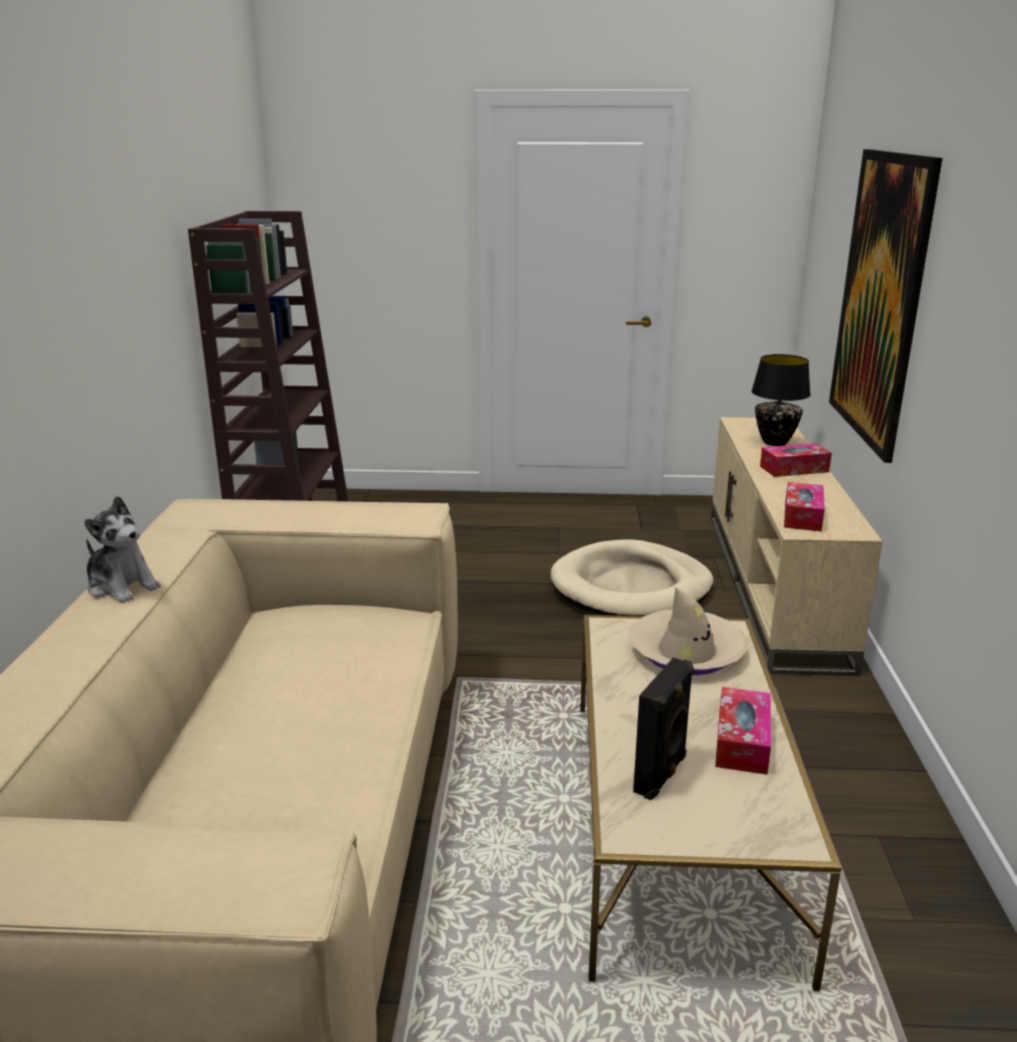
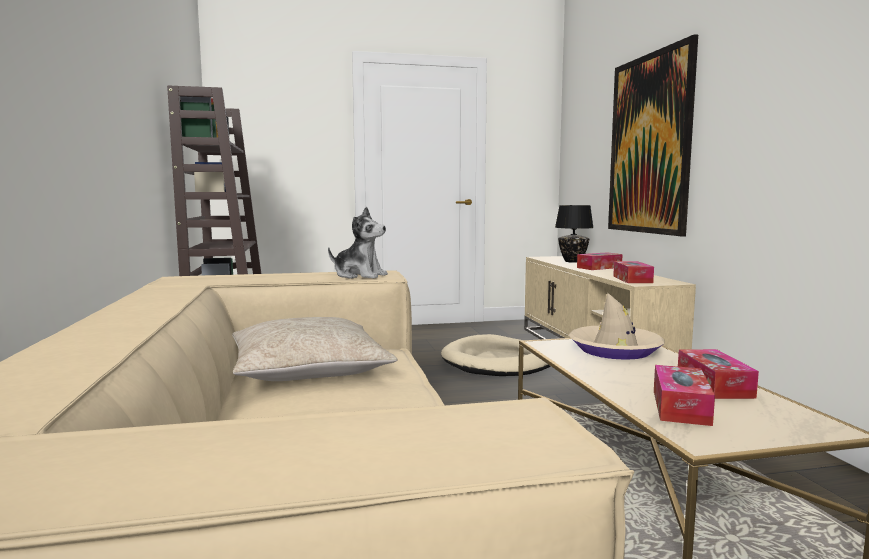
camera: 15 degrees left, 15 degrees down
(122, 586) = (138, 306): plush toy -> plush toy (359, 275)
(304, 648) = (308, 368): none -> beige pillow
(661, 775) = (680, 407): black speaker -> tissue box

